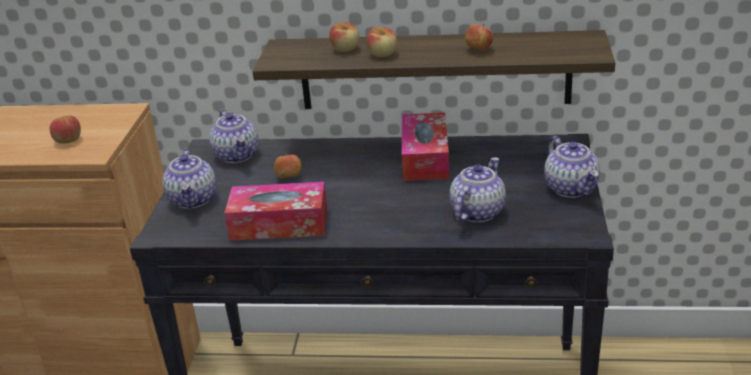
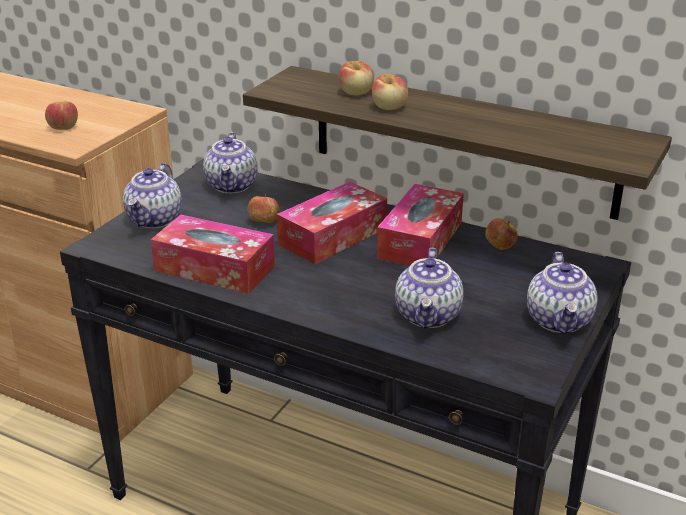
camera: 20 degrees right, 0 degrees up
(355, 173) = (333, 236): none -> tissue box
(477, 212) = (429, 316): teapot -> teapot turned 135 degrees clockwise
(479, 50) = (498, 126): apple -> apple (499, 247)

